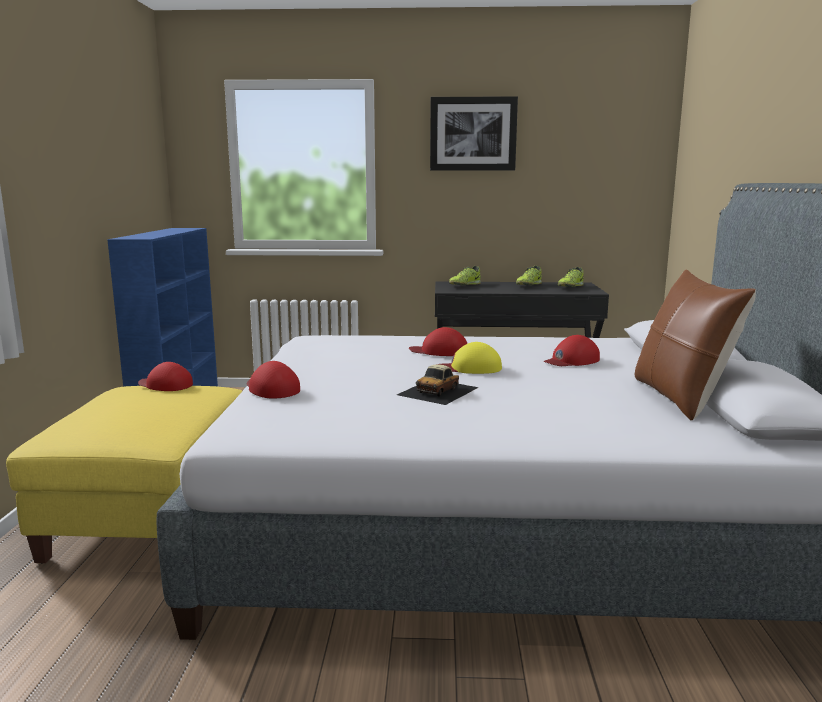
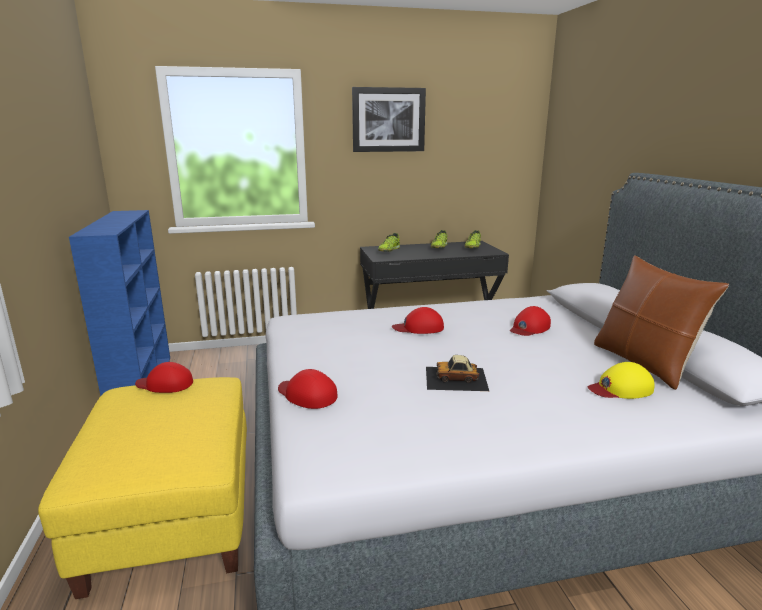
camera: 15 degrees left, 5 degrees up
(438, 391) = (456, 378): toy car -> toy car turned 75 degrees clockwise
(470, 368) = (460, 346): yellow cap -> yellow cap (620, 388)

